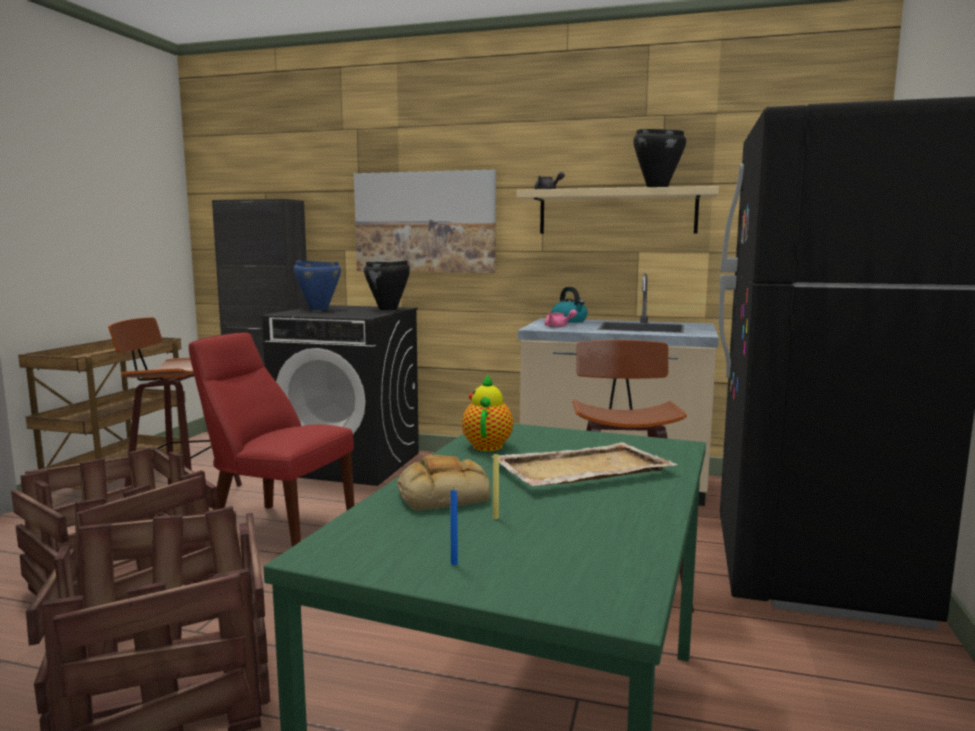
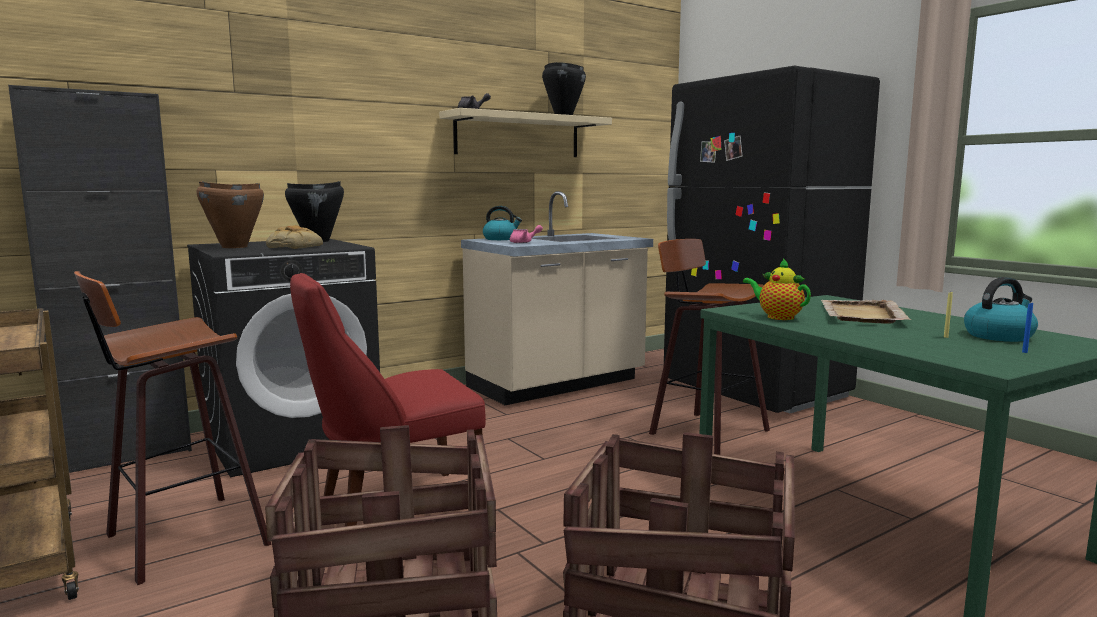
camera: 50 degrees left, 0 degrees up
(318, 309) = (234, 247): blue cooking pot -> brown cooking pot
(425, 222) = (329, 137): picture -> none
(444, 495) = (889, 337): bread -> bread (294, 247)
(559, 542) = (999, 336): none -> kettle

